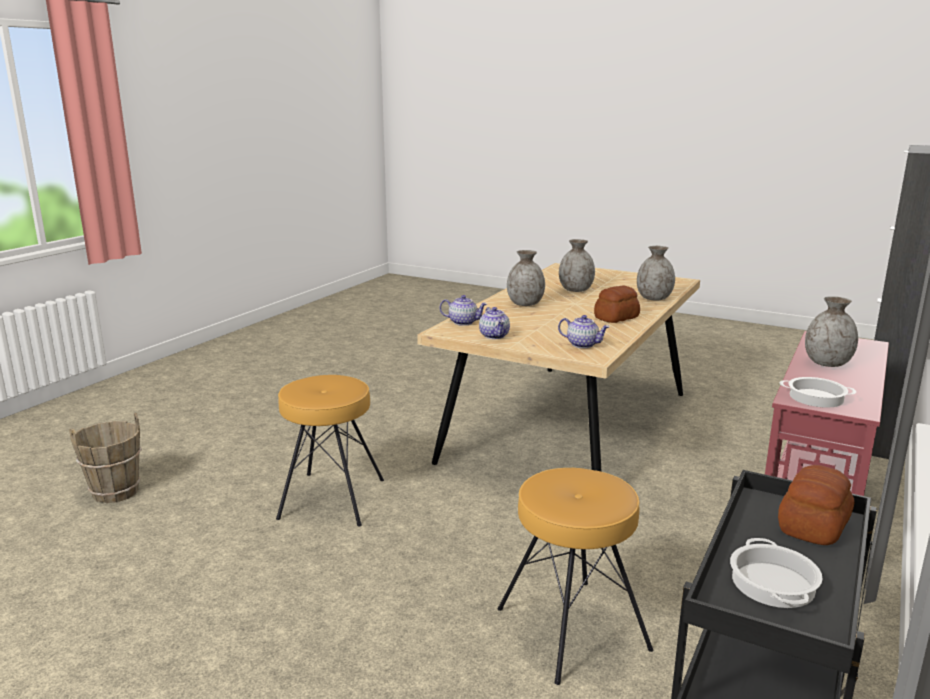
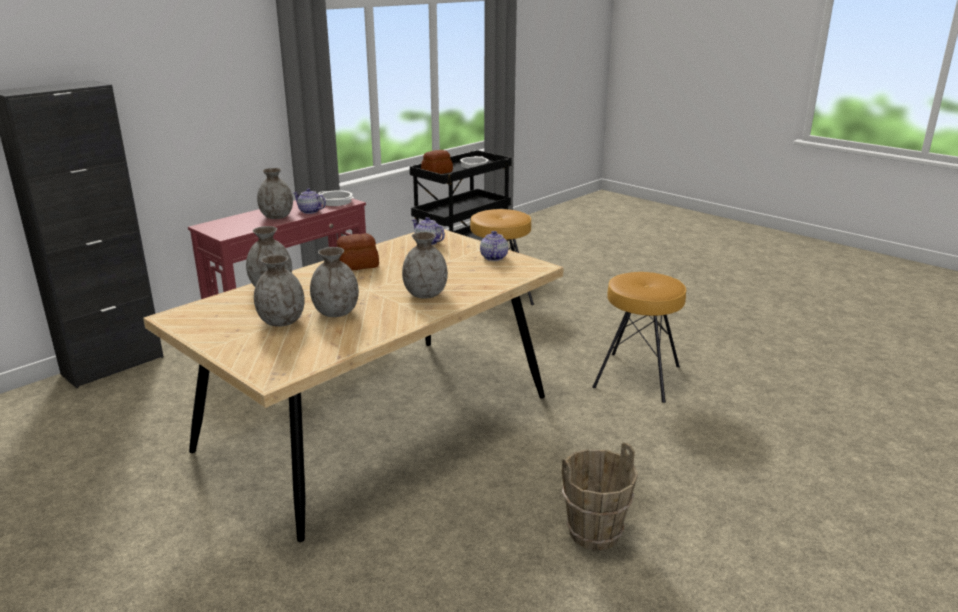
camera: 165 degrees left, 5 degrees up
(115, 492) = (841, 408): brown bucket -> brown bucket (595, 533)
(463, 322) = (512, 275): teapot -> teapot (309, 211)
(603, 283) = (281, 322): none -> grey vase

